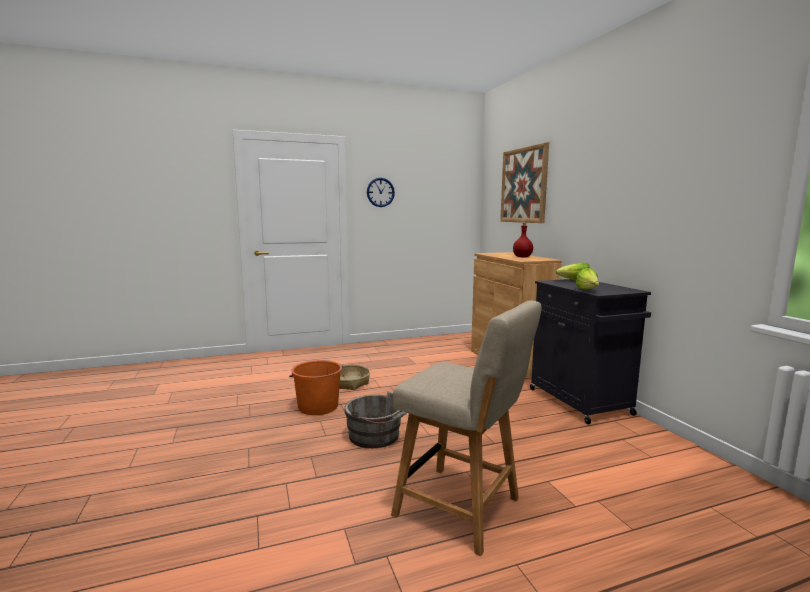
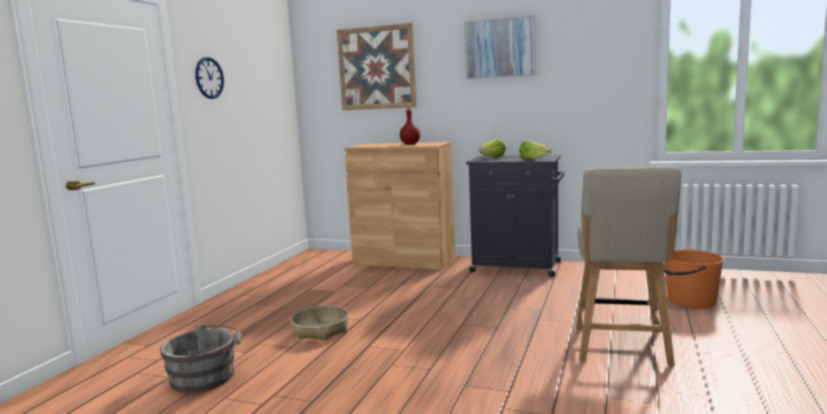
camera: 50 degrees left, 0 degrees up
(317, 406) = (354, 358): orange bucket -> orange bucket (690, 301)
(376, 436) = (467, 347): grey bucket -> grey bucket (206, 377)
(463, 509) = (621, 347): beige chair -> beige chair turned 120 degrees clockwise
(611, 165) = (500, 48): none -> picture

